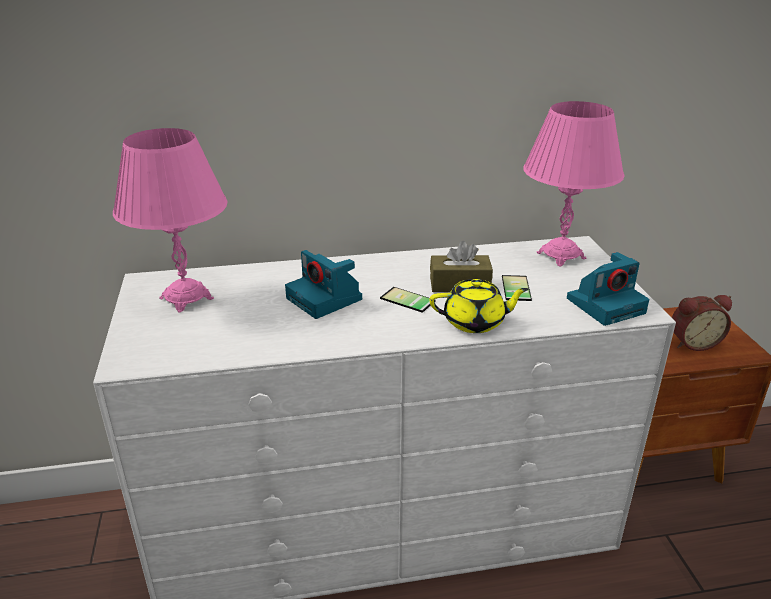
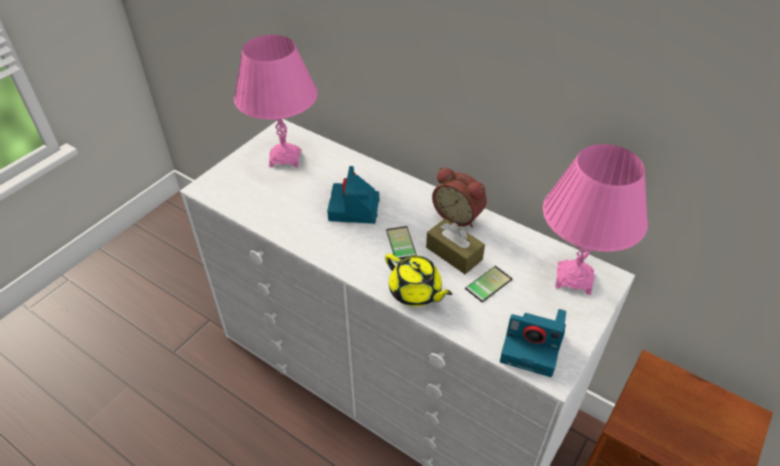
camera: 45 degrees right, 15 degrees up
(692, 342) = (684, 431): alarm clock -> alarm clock (459, 215)

